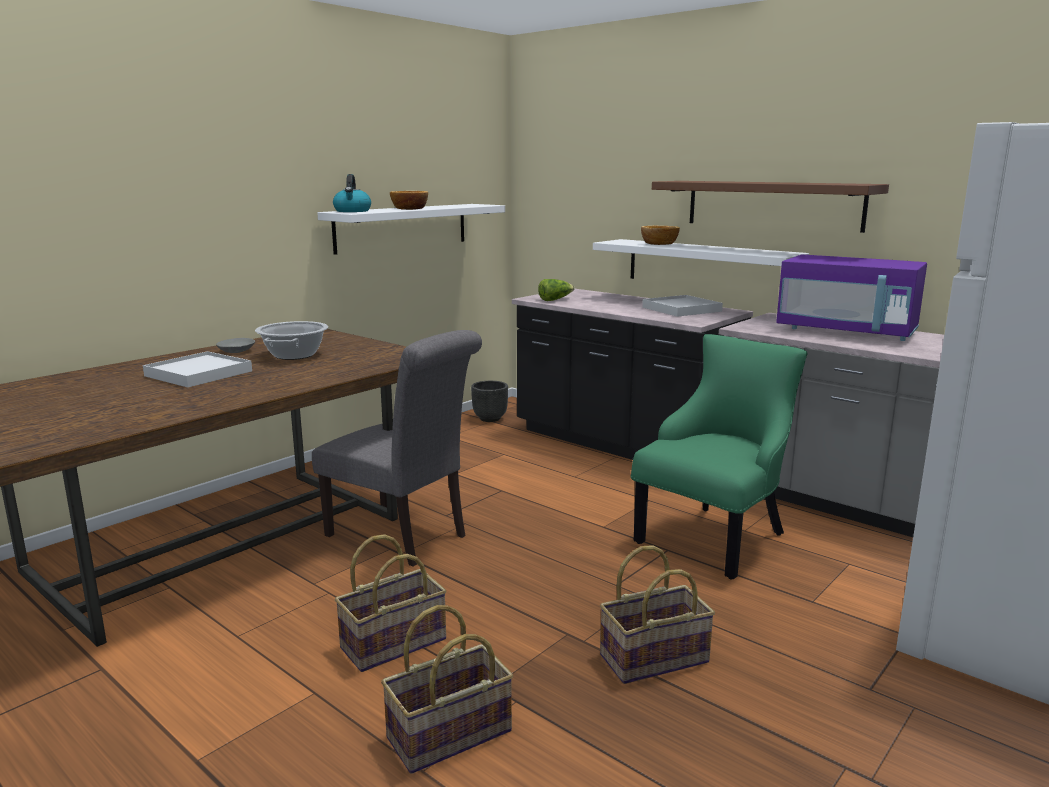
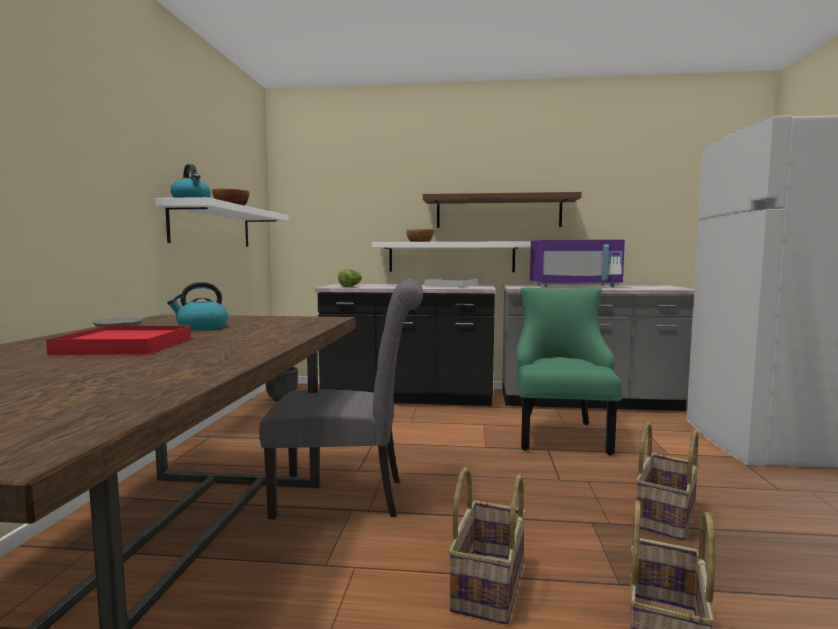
camera: 35 degrees left, 10 degrees down
(199, 373) = (125, 346): white tray -> red tray
(294, 355) = (201, 327): cooking pot -> kettle

